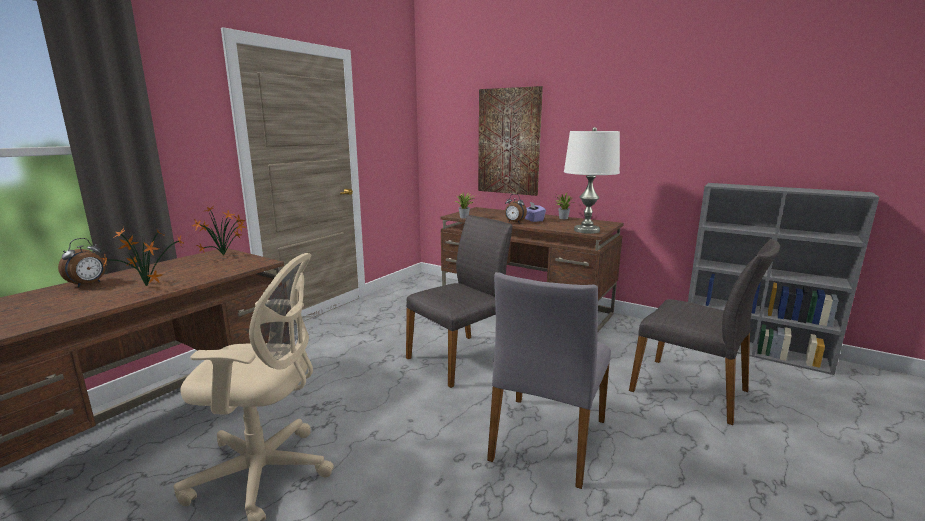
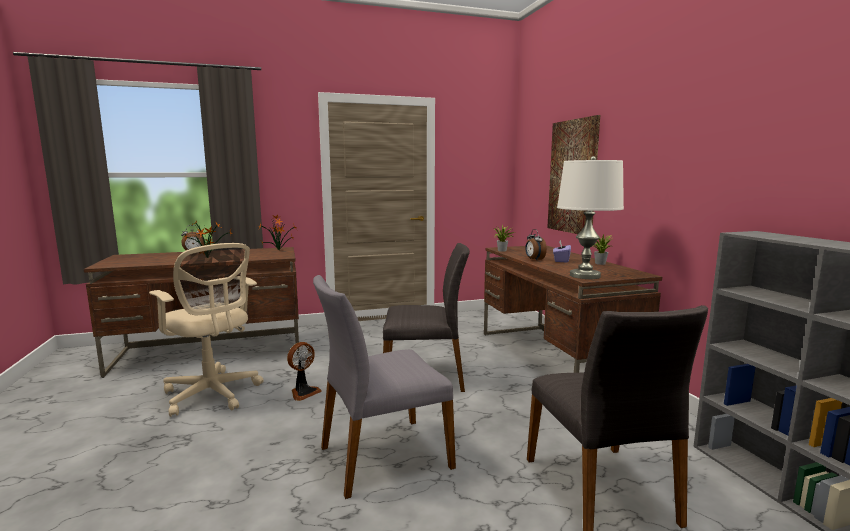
camera: 40 degrees right, 5 degrees down
(374, 420) = (303, 392): none -> fan

